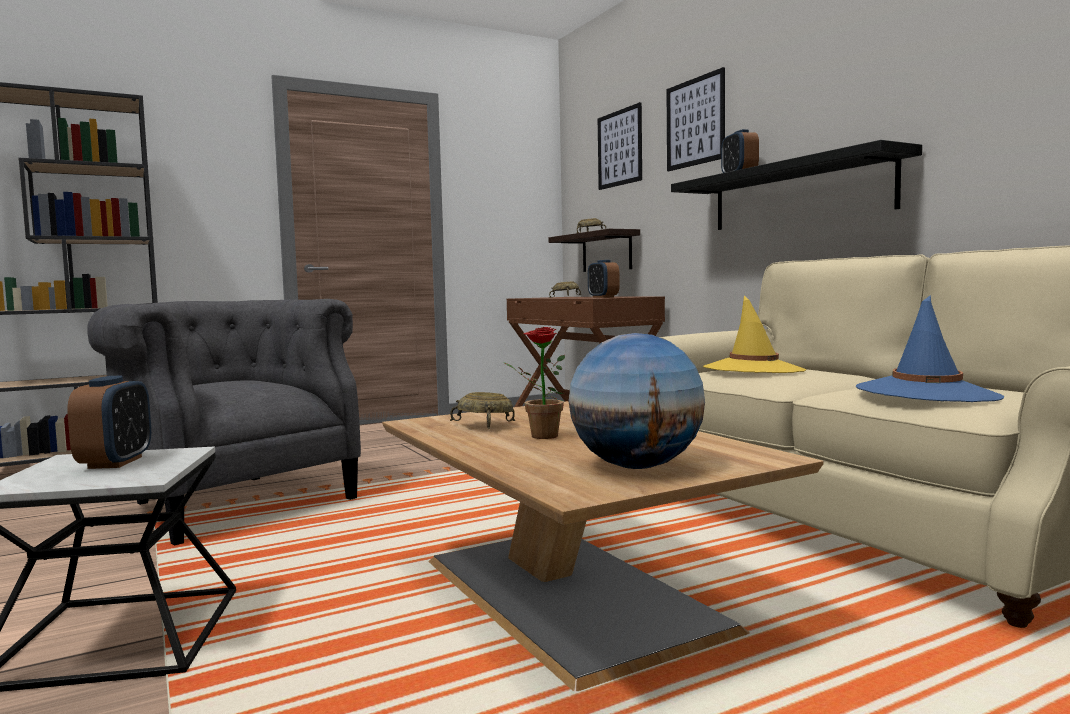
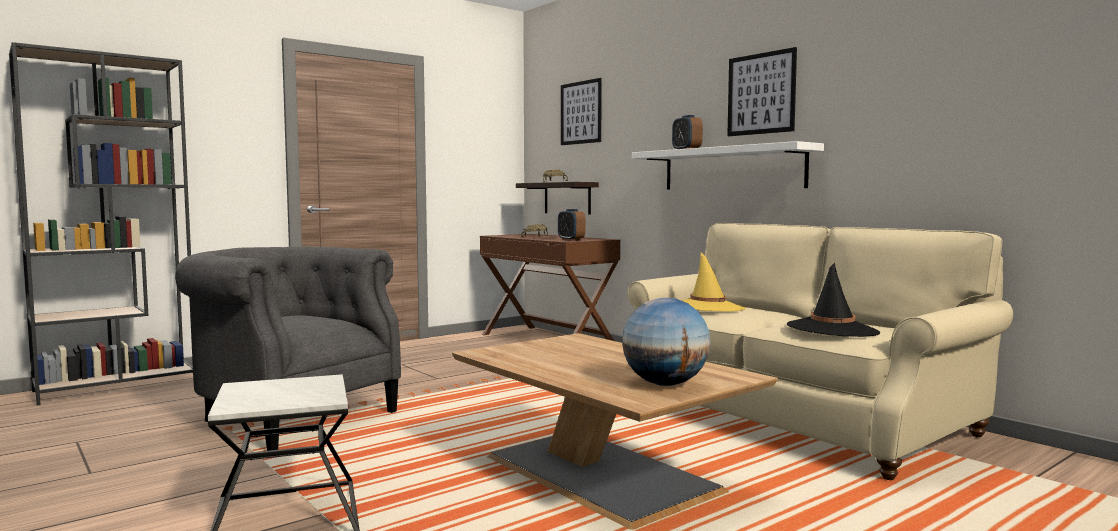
camera: 10 degrees left, 0 degrees up
(115, 462) = (284, 388): alarm clock -> none
(485, 426) = (535, 355): beige bowl -> none
(538, 436) = (581, 363): potted plant -> none
(695, 122) = (648, 101): picture -> picture (761, 93)
(797, 194) = (731, 169): black shelf -> white shelf
(926, 394) = (832, 329): blue hat -> black hat

